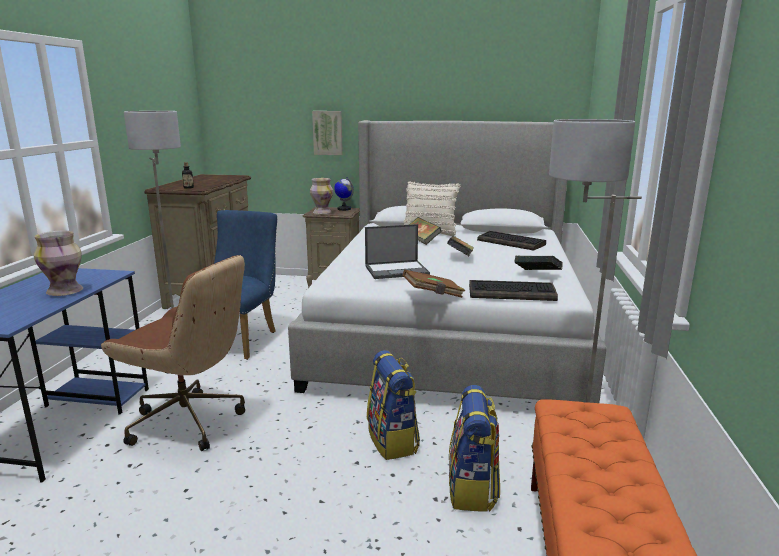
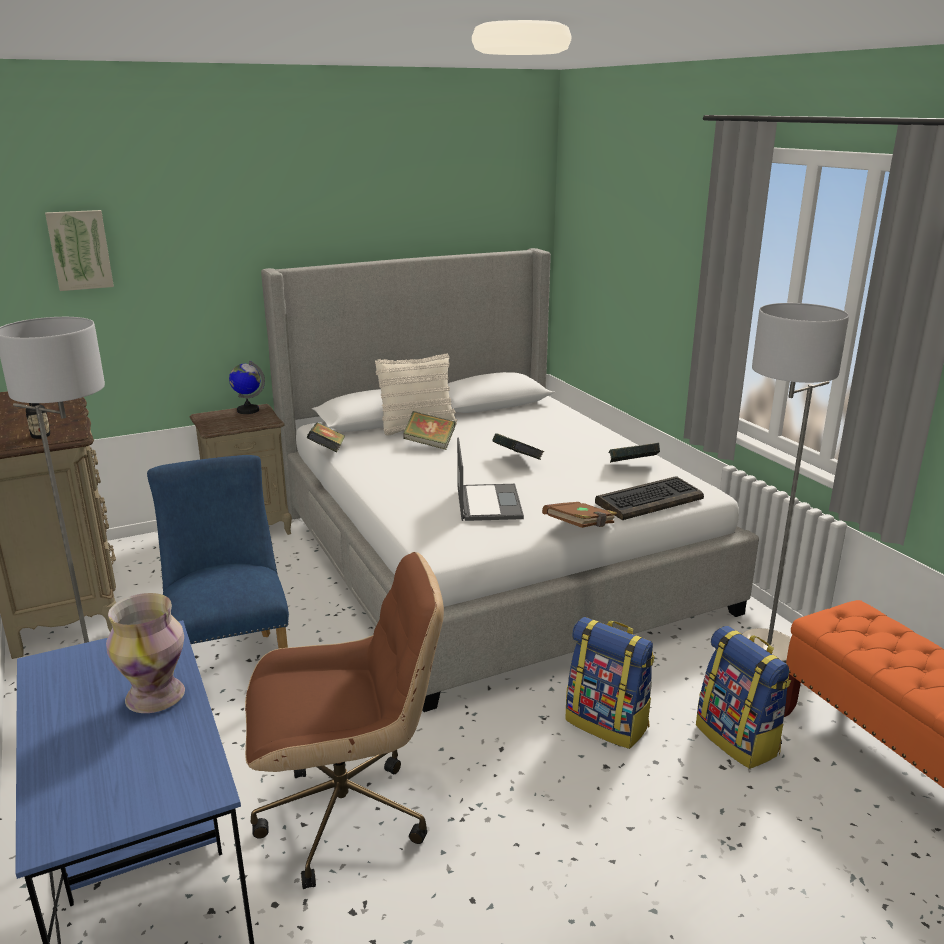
camera: 35 degrees left, 5 degrees up
(321, 212) = (227, 425): vase -> none
(328, 132) = (202, 293): picture -> picture (80, 250)
(358, 234) = (327, 451): none -> book
(397, 270) = (488, 502): laptop -> laptop turned 45 degrees counterclockwise
(512, 242) = (533, 422): keyboard -> none

